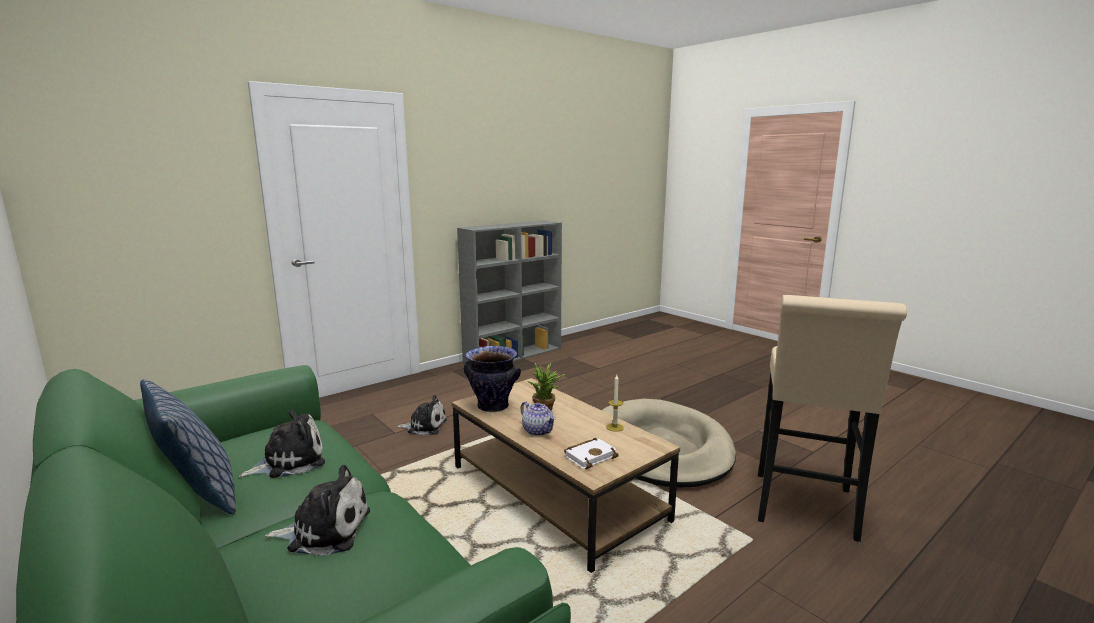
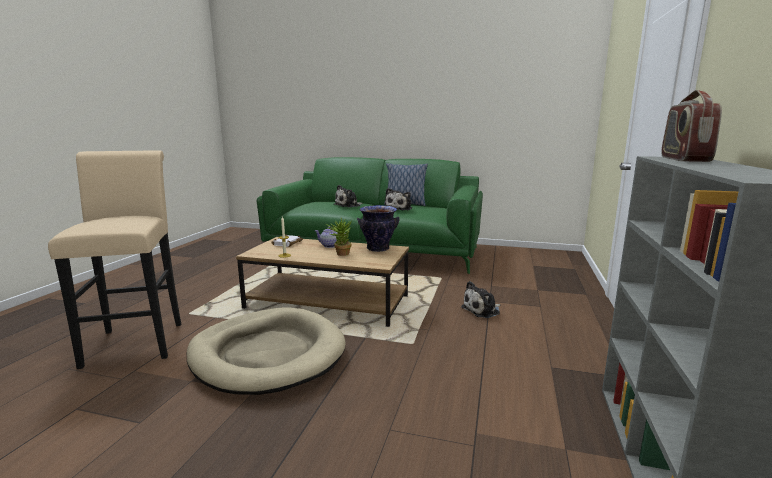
camera: 145 degrees right, 0 degrees up
(484, 227) = (683, 159): none -> radio

